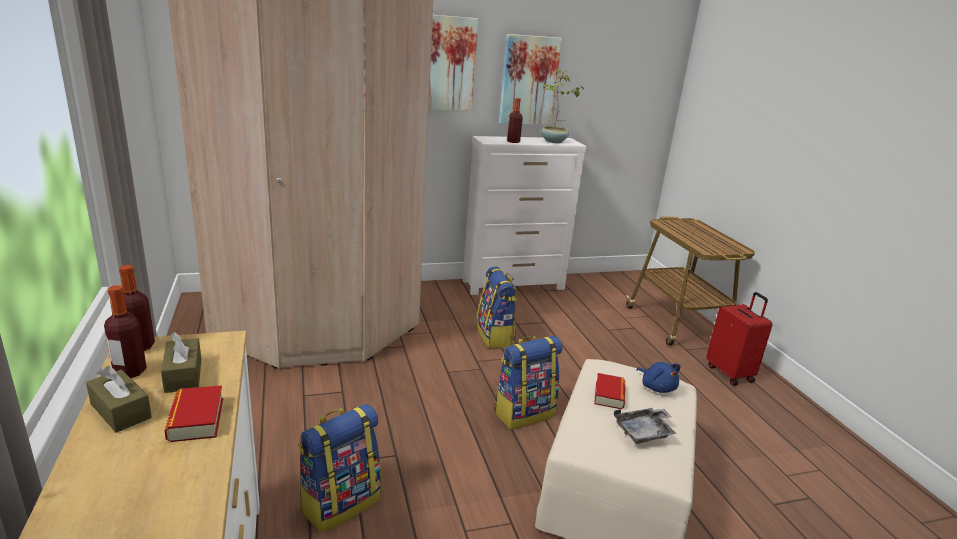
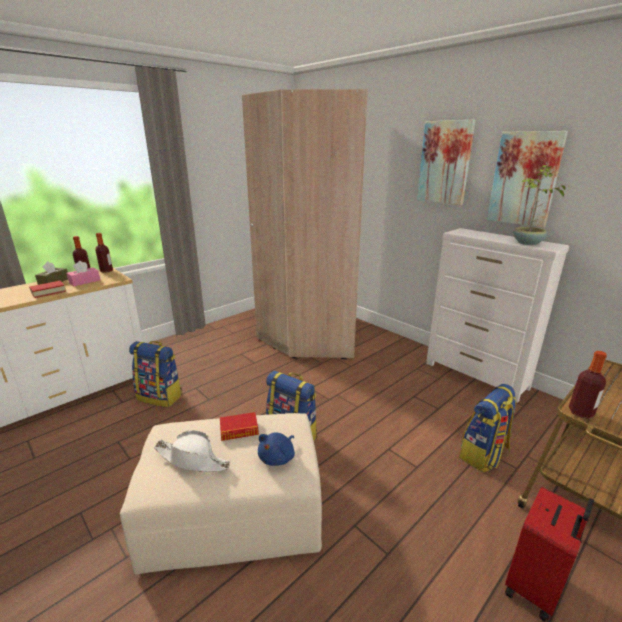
camera: 65 degrees right, 0 degrees up
(183, 375) = (85, 281): brown tissue box -> pink tissue box
(495, 336) = (381, 392): backpack -> backpack (484, 455)
(513, 141) = (479, 236): bottle -> bottle (580, 412)
(644, 432) = (193, 459): grey tray -> white hat

